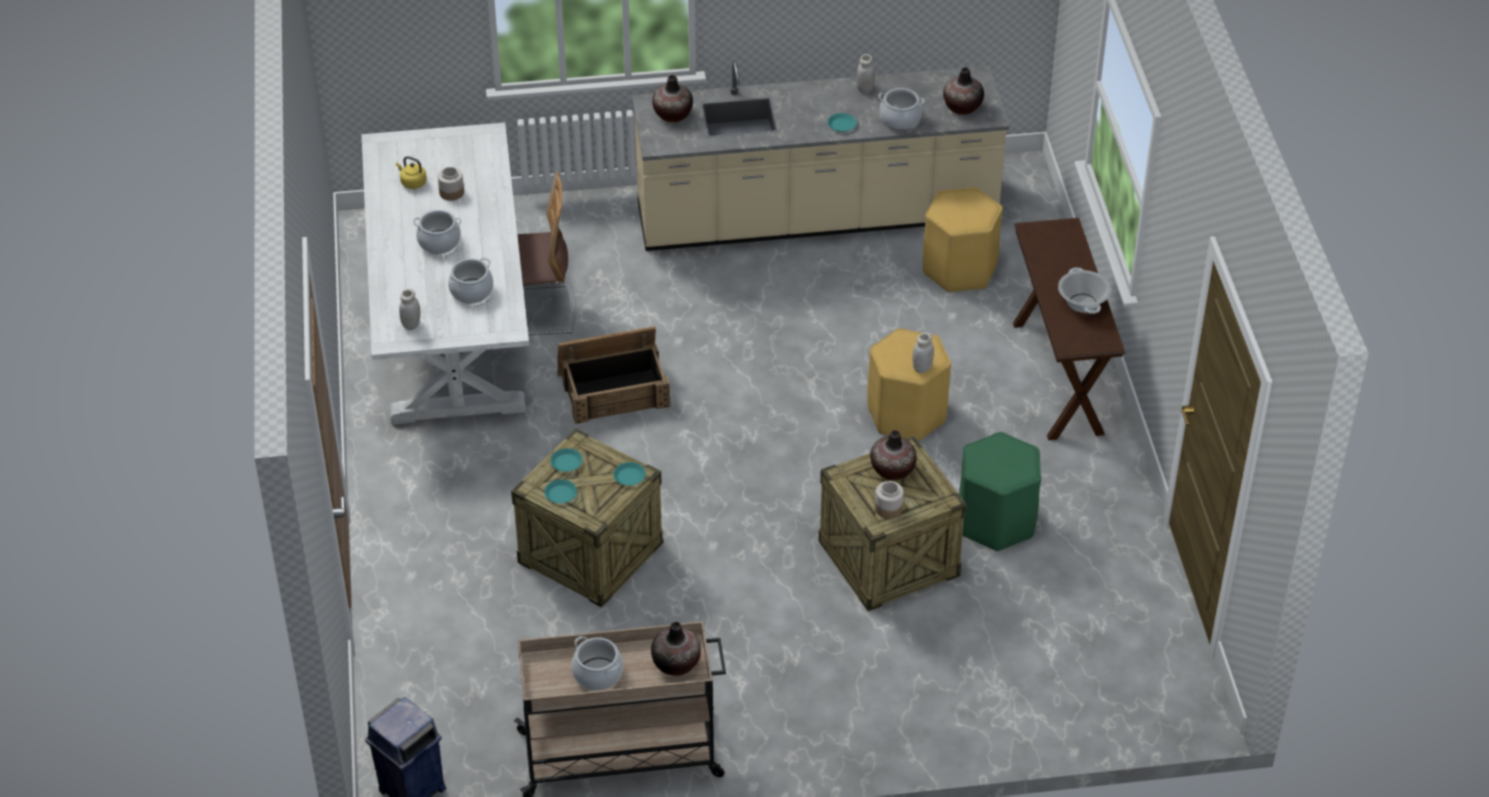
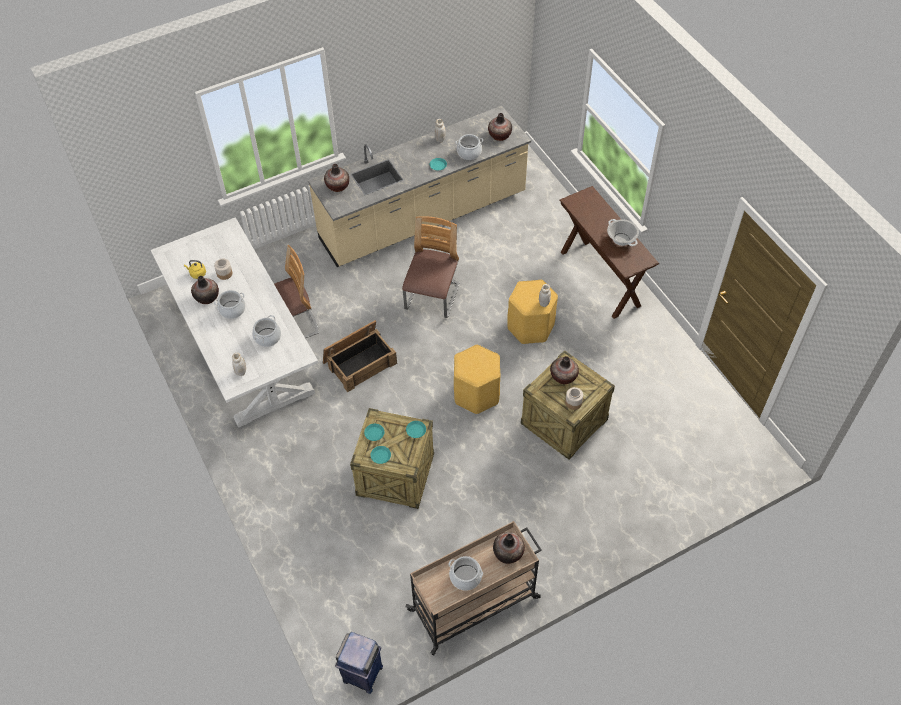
camera: 20 degrees left, 10 degrees up
(411, 217) = (207, 297): none -> vase
(772, 332) = (432, 297): none -> chair
(959, 269) = (516, 227): yellow stool -> yellow stool (476, 393)
(996, 521) = (610, 379): green stool -> none

